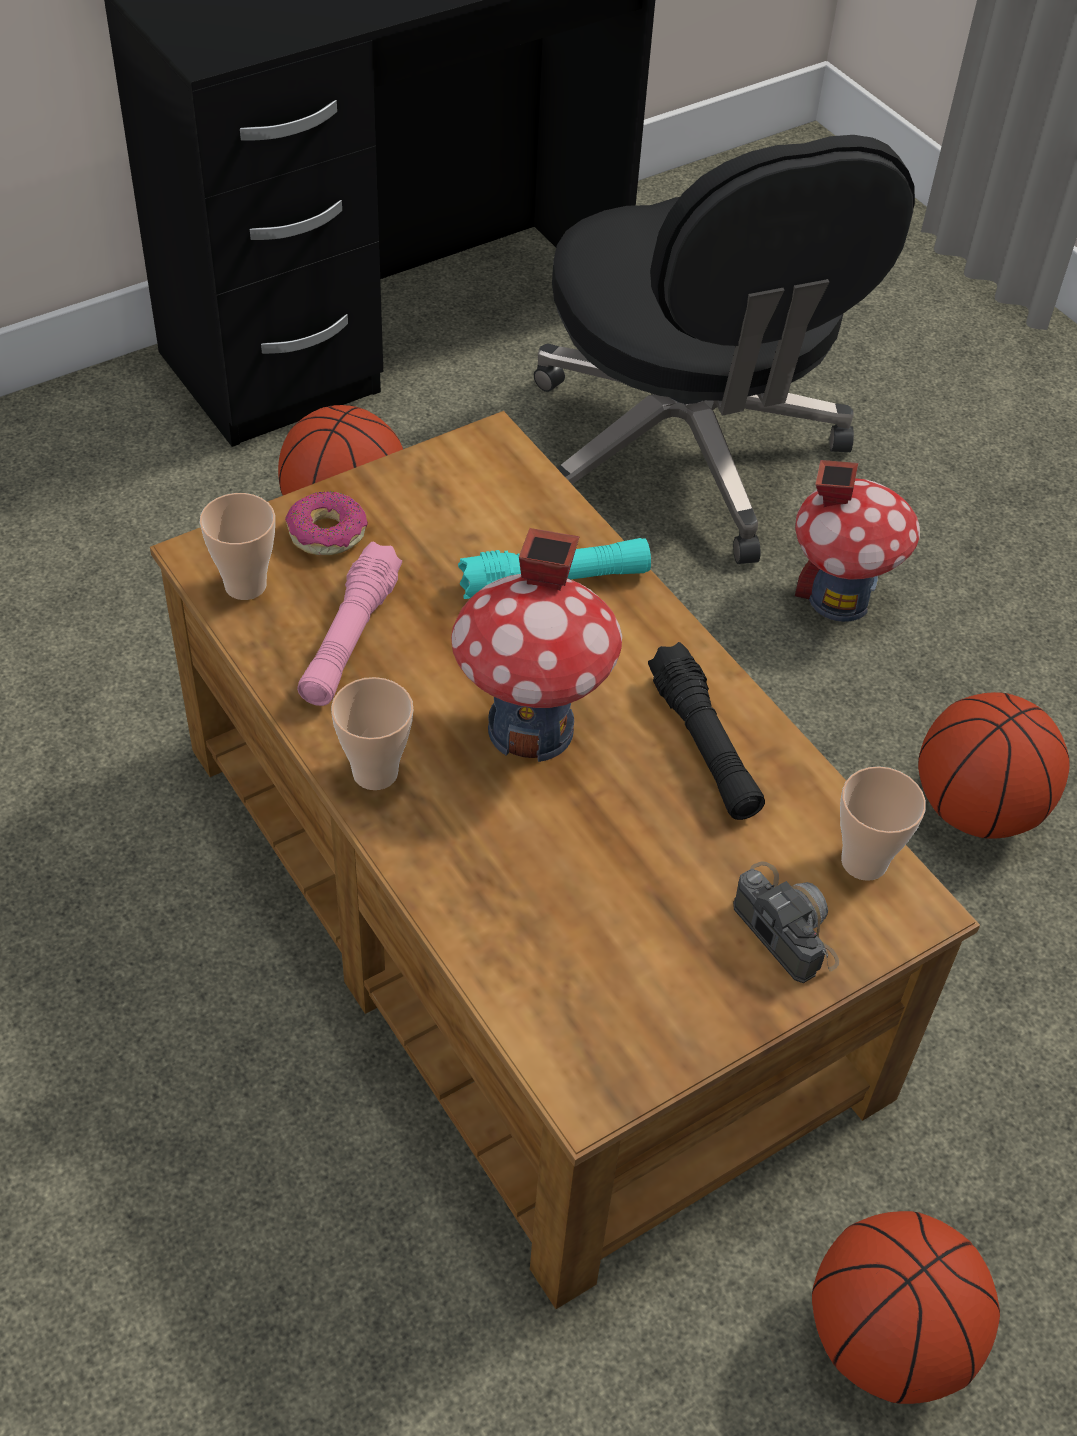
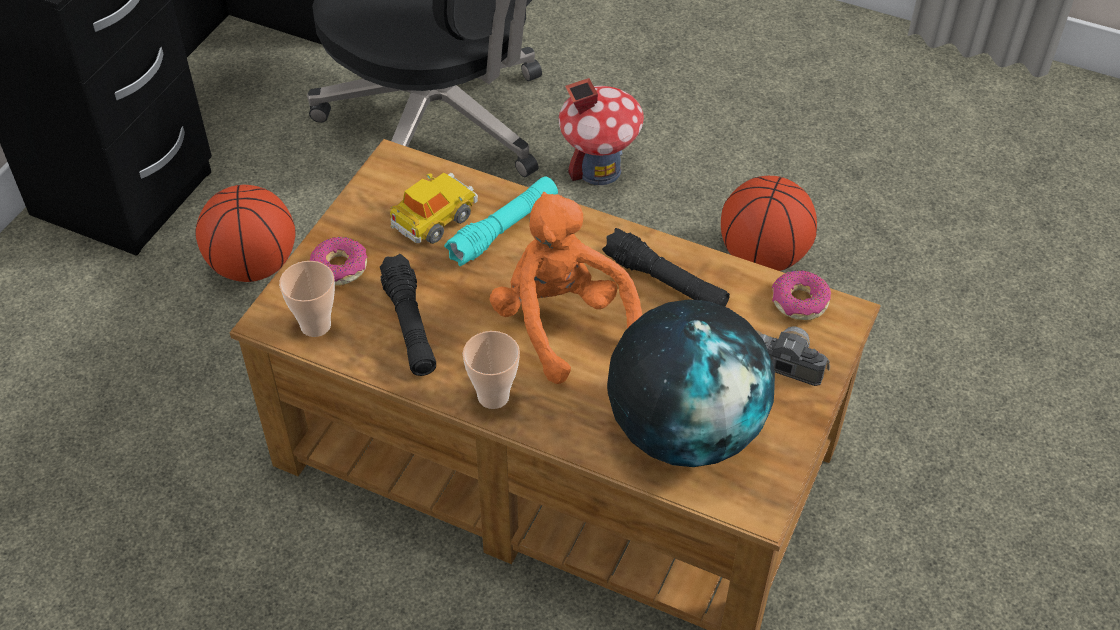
camera: 30 degrees left, 0 degrees up
(350, 639) = (410, 325): pink flashlight -> black flashlight
(482, 529) = (434, 218): none -> toy car
(531, 728) = (561, 322): toy house -> orange plush toy
(573, 942) = (684, 430): none -> globe
(864, 861) = (799, 302): cup -> donut
(887, 1339) = (924, 571): basketball -> none

